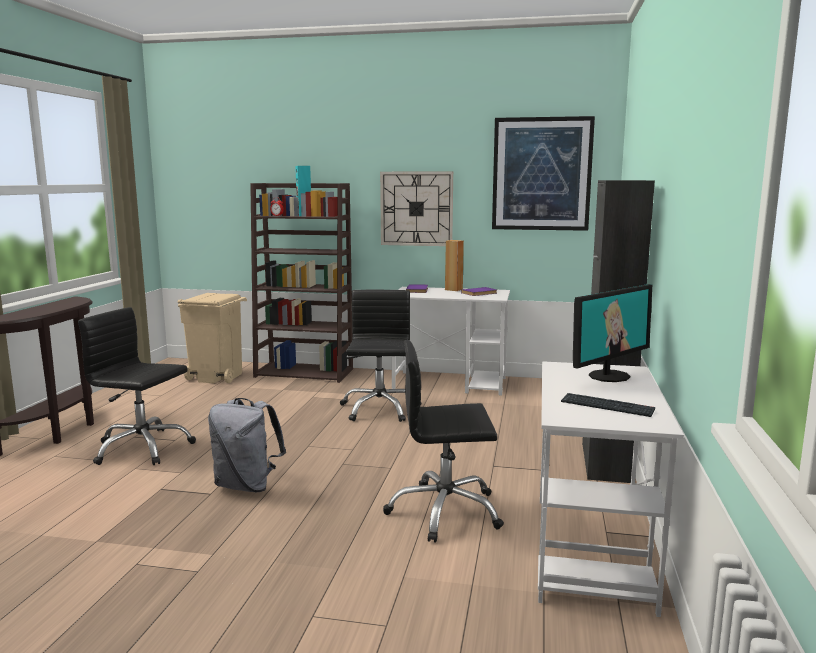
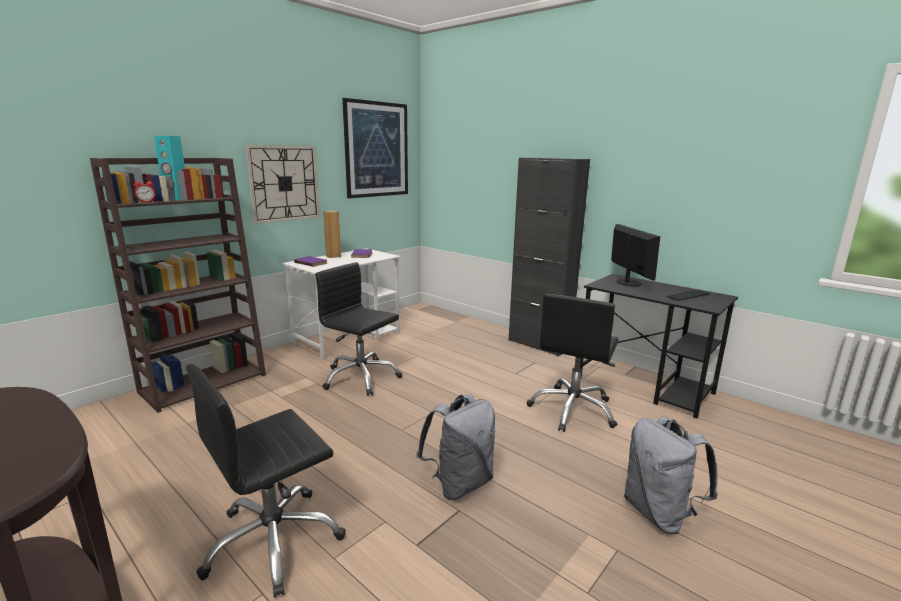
camera: 60 degrees left, 5 degrees up
(216, 376) = (103, 435): beige trash can -> none
(270, 589) = (659, 513): none -> grey backpack
(591, 551) = (645, 386): white desk -> black desk

